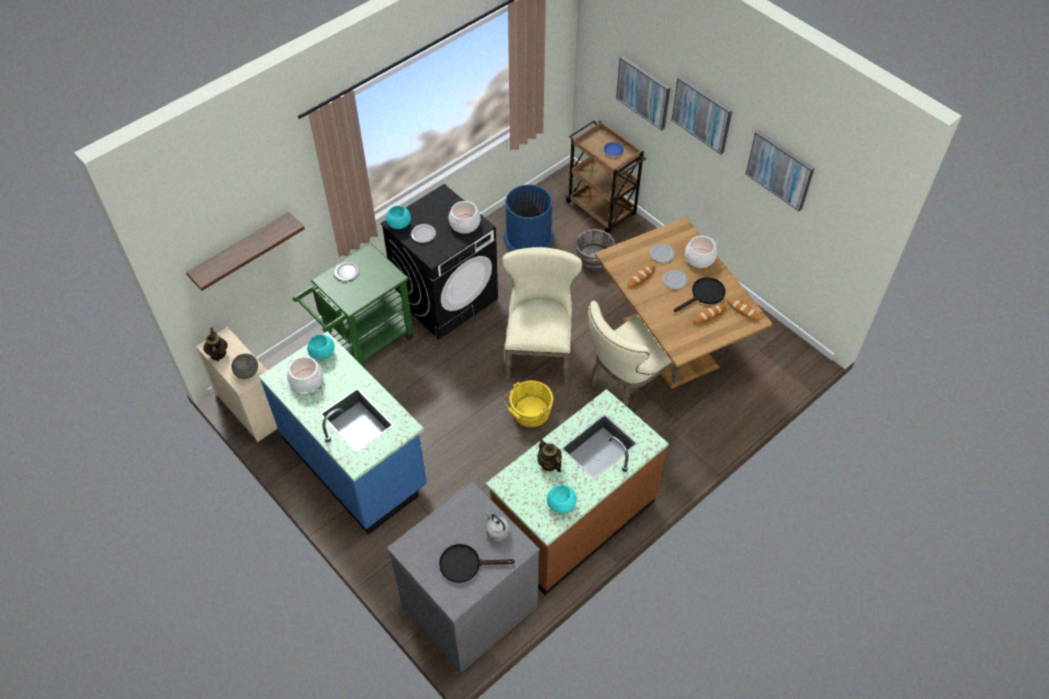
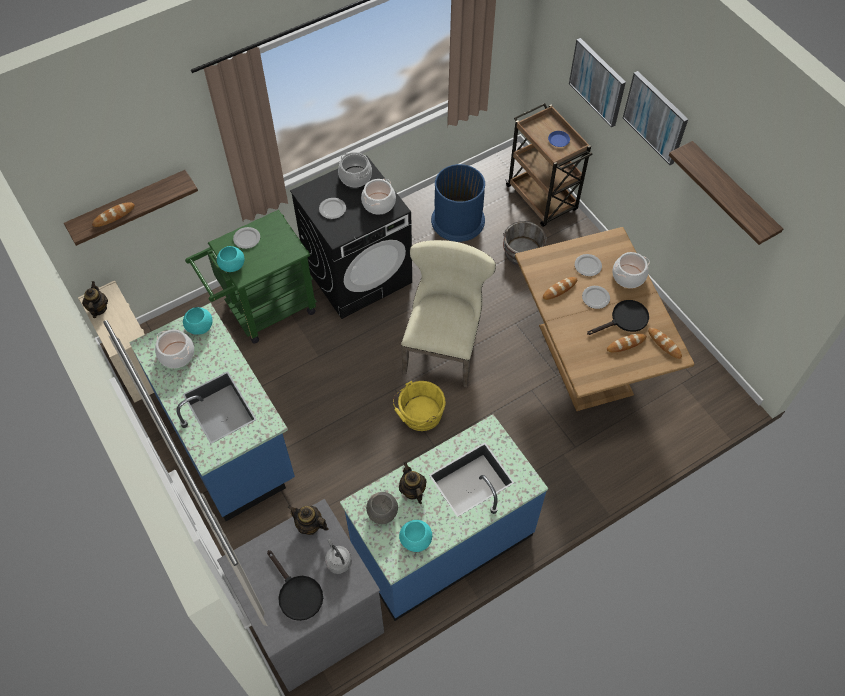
camera: 10 degrees right, 5 degrees up
(232, 260) = (114, 216): none -> bread
(246, 372) = (123, 333): grey bowl -> grey bowl (382, 513)
(398, 224) = (309, 194): turquoise bowl -> turquoise bowl (231, 265)
(438, 203) = (355, 177): none -> cooking pot
(464, 505) = (309, 525): none -> teapot
(466, 564) = (297, 593): black frying pan -> black frying pan turned 135 degrees counterclockwise
(573, 520) = (442, 542): brown counter -> blue counter
(627, 384) = (530, 399): beige chair -> none
(780, 170) = (731, 194): picture -> shelf

